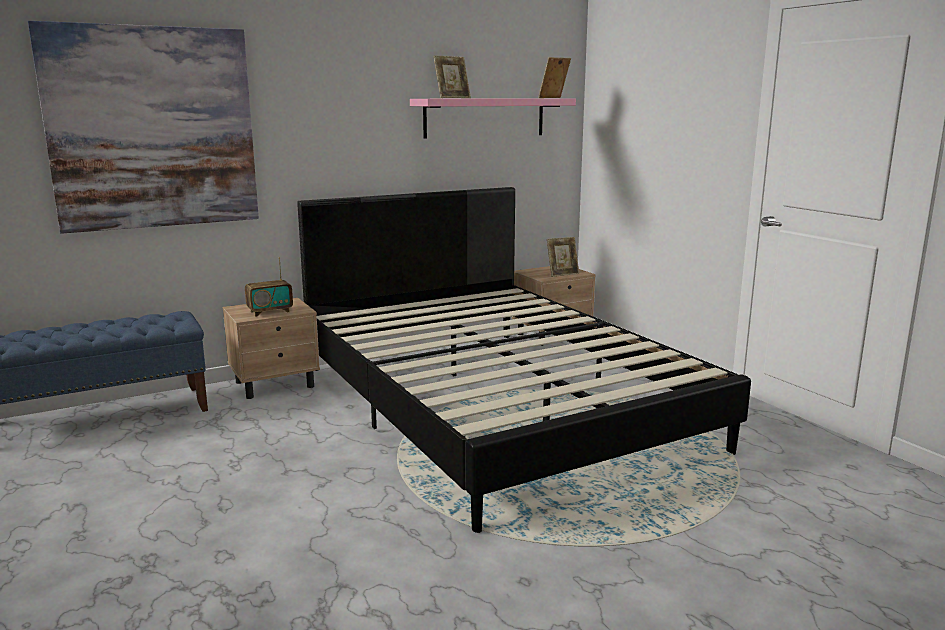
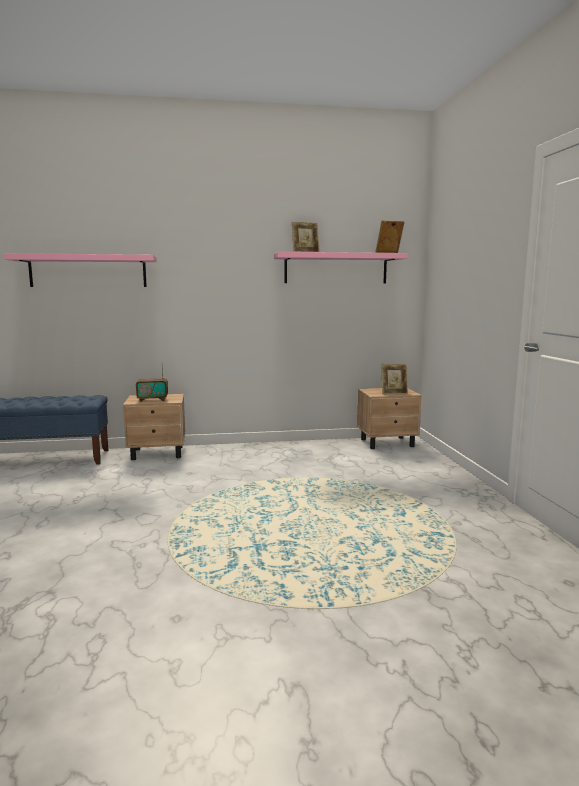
camera: 20 degrees right, 5 degrees down
(153, 128) = (88, 271): picture -> pink shelf
(496, 404) = (293, 485): black bed -> none

